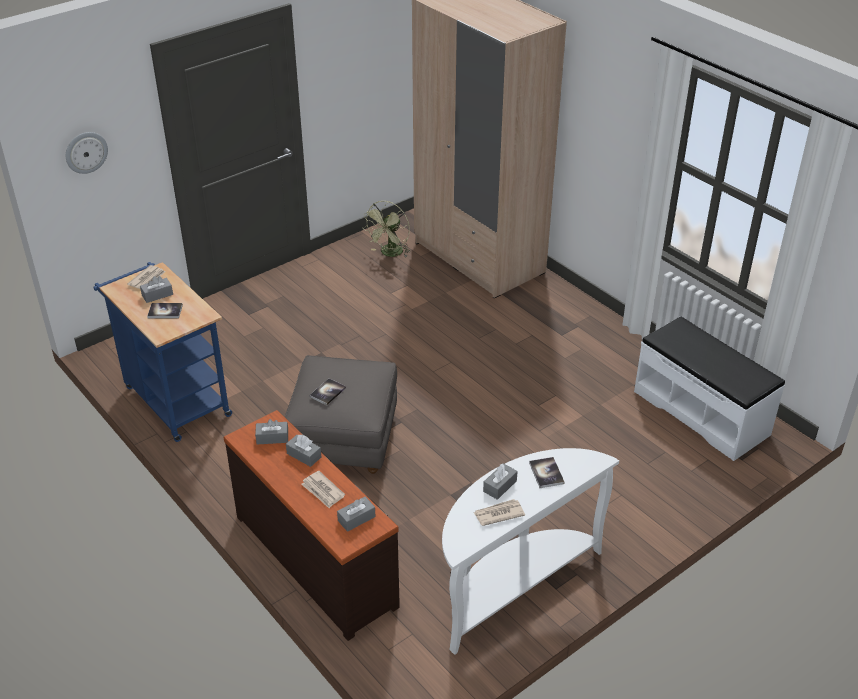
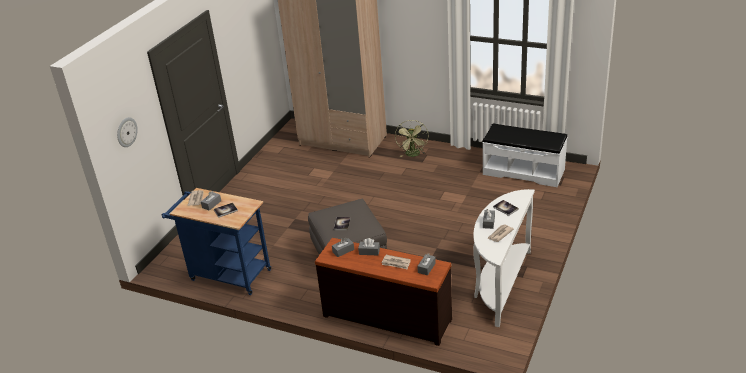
camera: 25 degrees left, 5 degrees down
(390, 254) = (289, 155): green fan -> green fan (413, 155)

